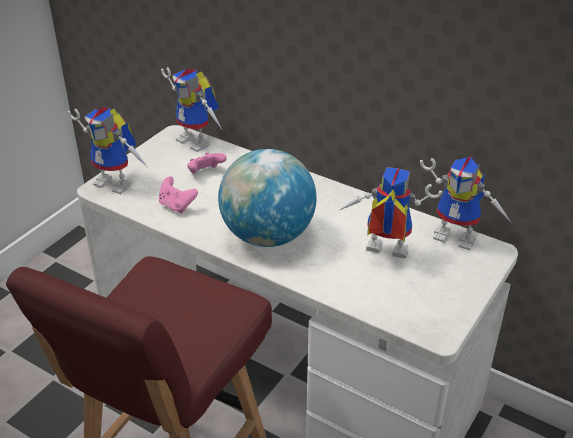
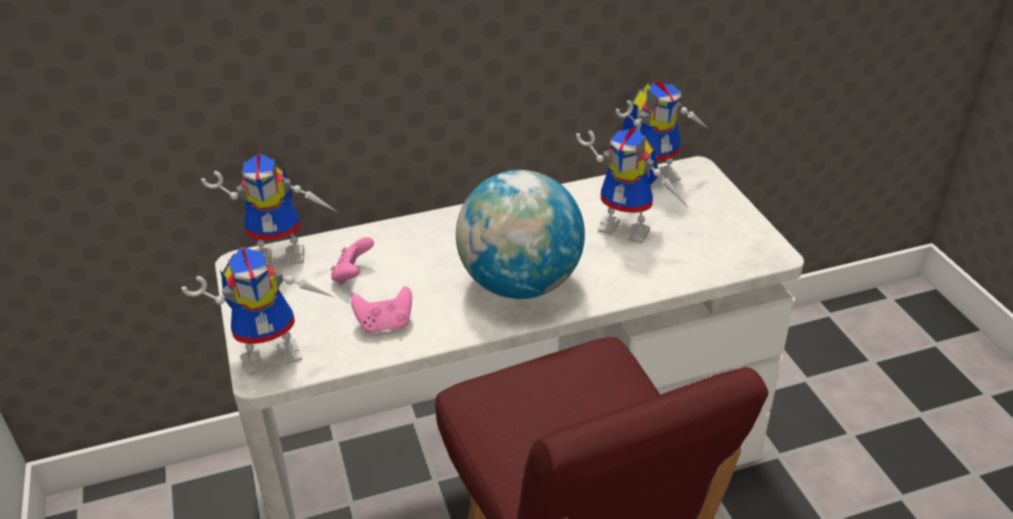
camera: 50 degrees left, 0 degrees up
(382, 253) = (630, 227): toy robot -> toy robot turned 120 degrees counterclockwise

